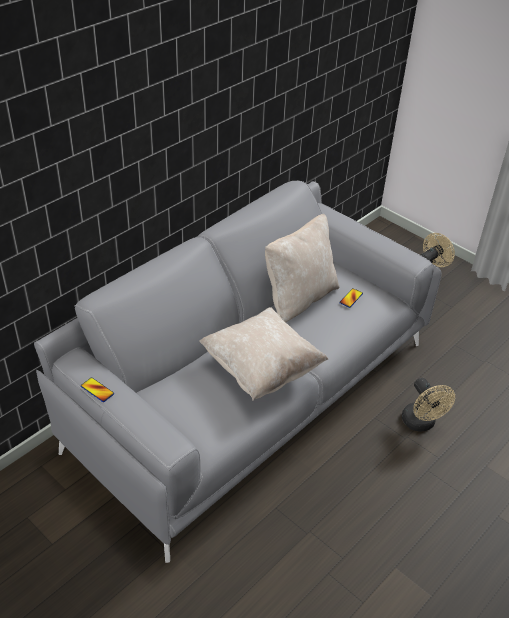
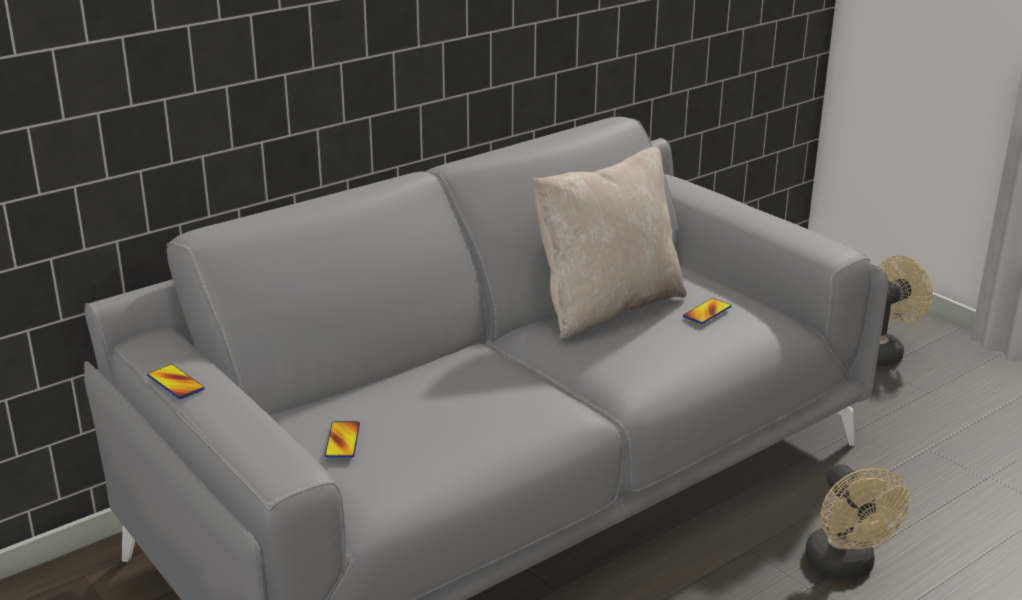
camera: 10 degrees right, 15 degrees down
(184, 407) = (342, 441): none -> phone
(261, 369) = (509, 399): beige pillow -> none

